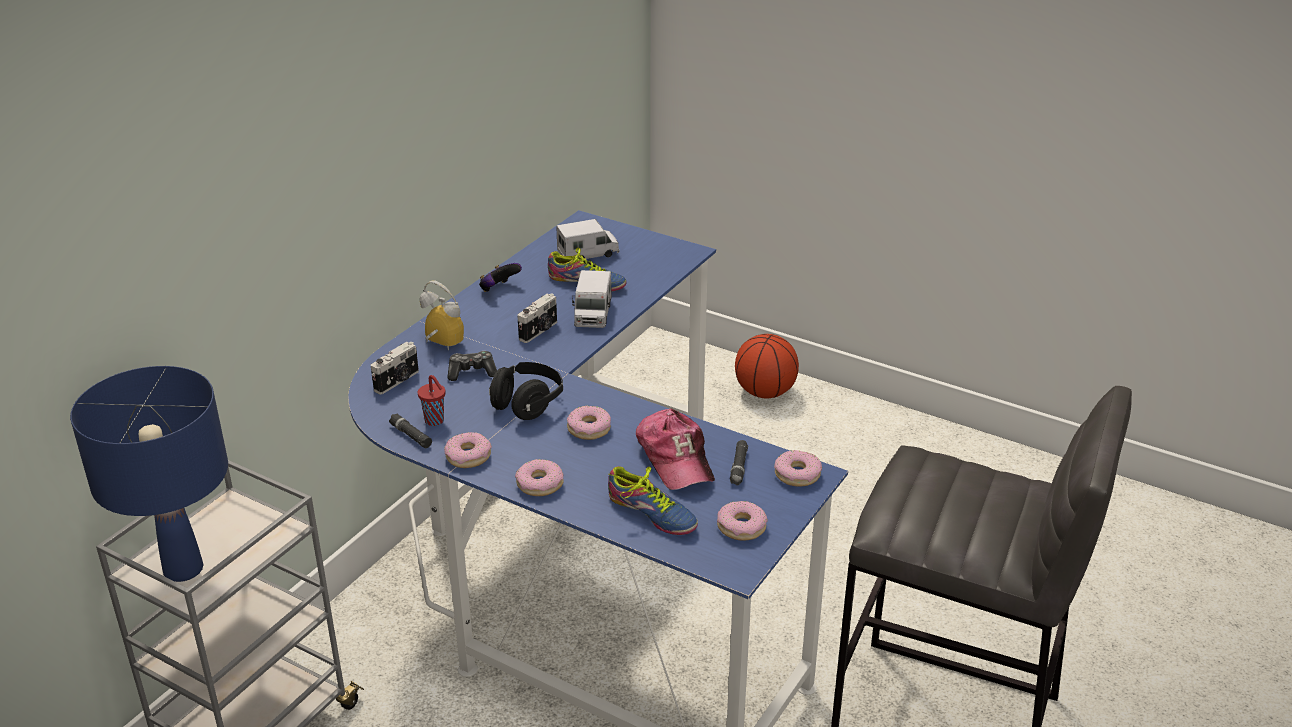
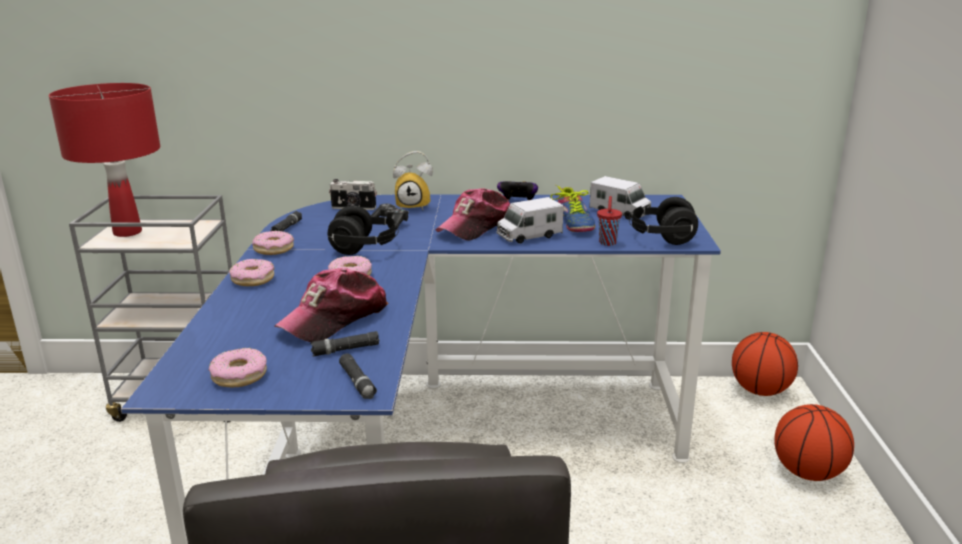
camera: 60 degrees right, 10 degrees down
(183, 569) = (127, 232): blue table lamp -> red table lamp
(435, 421) = (312, 229): red cup -> red cup (607, 243)
(439, 346) = (414, 206): alarm clock -> alarm clock turned 90 degrees clockwise
(539, 331) = (476, 227): camera -> cap
(649, 355) = (760, 391): none -> basketball
(650, 515) = (234, 330): shoe -> none
(666, 261) = (661, 238): none -> black headphones
(797, 474) = (357, 382): donut -> black flashlight

